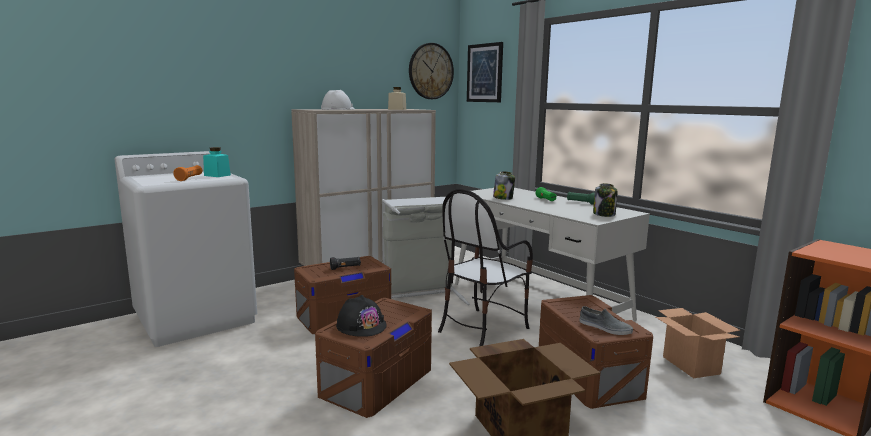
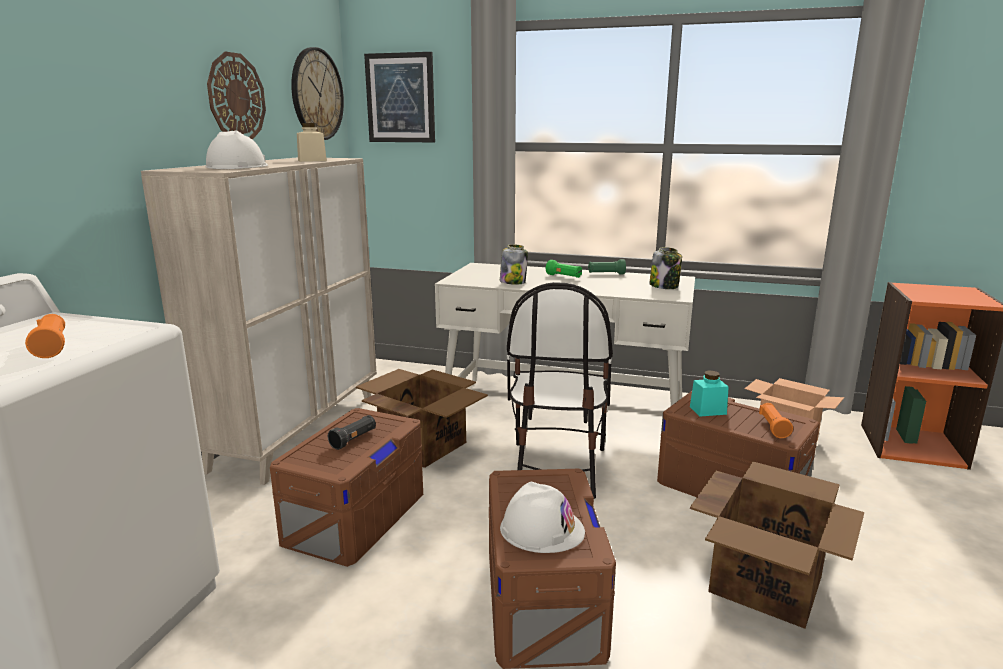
camera: 35 degrees left, 5 degrees up
(217, 175) = (93, 327): turquoise jar -> turquoise jar (708, 410)
(361, 325) = (542, 529): black hard hat -> white hard hat
(363, 73) = (236, 97): none -> wall clock
(422, 295) = (422, 445): grey laundry basket -> cardboard box
(604, 327) = (773, 427): grey shoe -> orange flashlight

